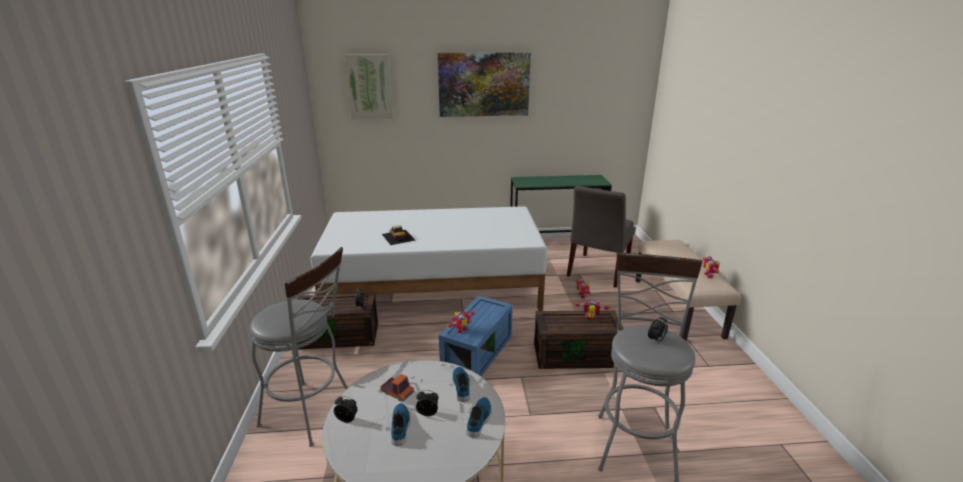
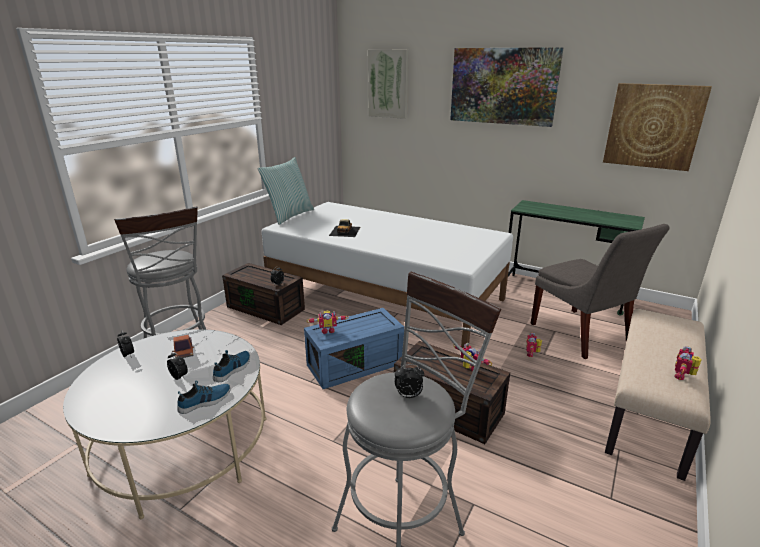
camera: 35 degrees right, 0 degrees up
(319, 235) = (289, 215): none -> pillow
(401, 426) = (149, 377): shoe -> none
(597, 271) = (582, 335): grey chair -> grey chair turned 90 degrees counterclockwise
(599, 108) = (653, 126): none -> picture

